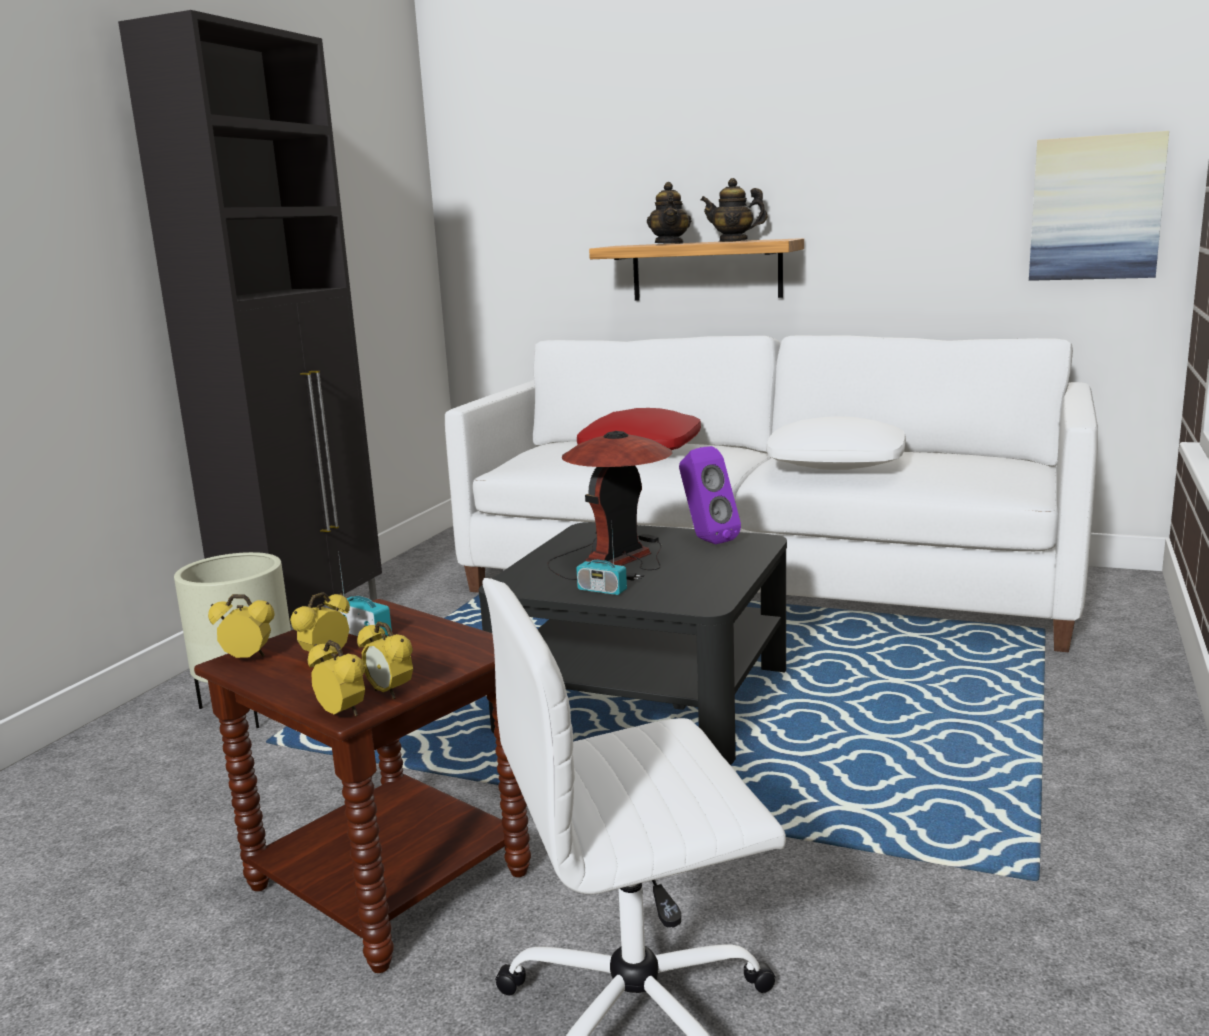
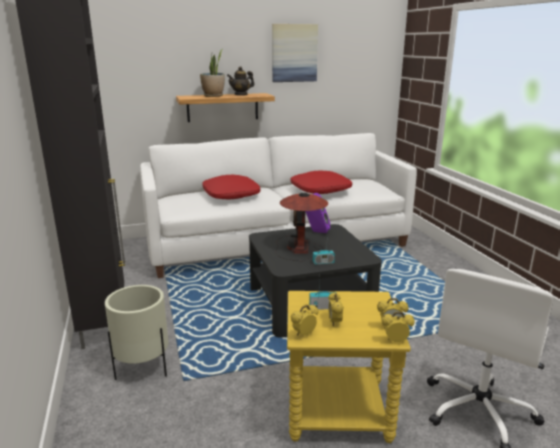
camera: 40 degrees left, 5 degrees up
(386, 882) = (337, 411): brown side table -> yellow side table
(670, 244) = (213, 96): teapot -> potted plant
(836, 462) = (320, 189): white pillow -> red pillow
(1095, 208) = (370, 83): picture -> picture (294, 53)

